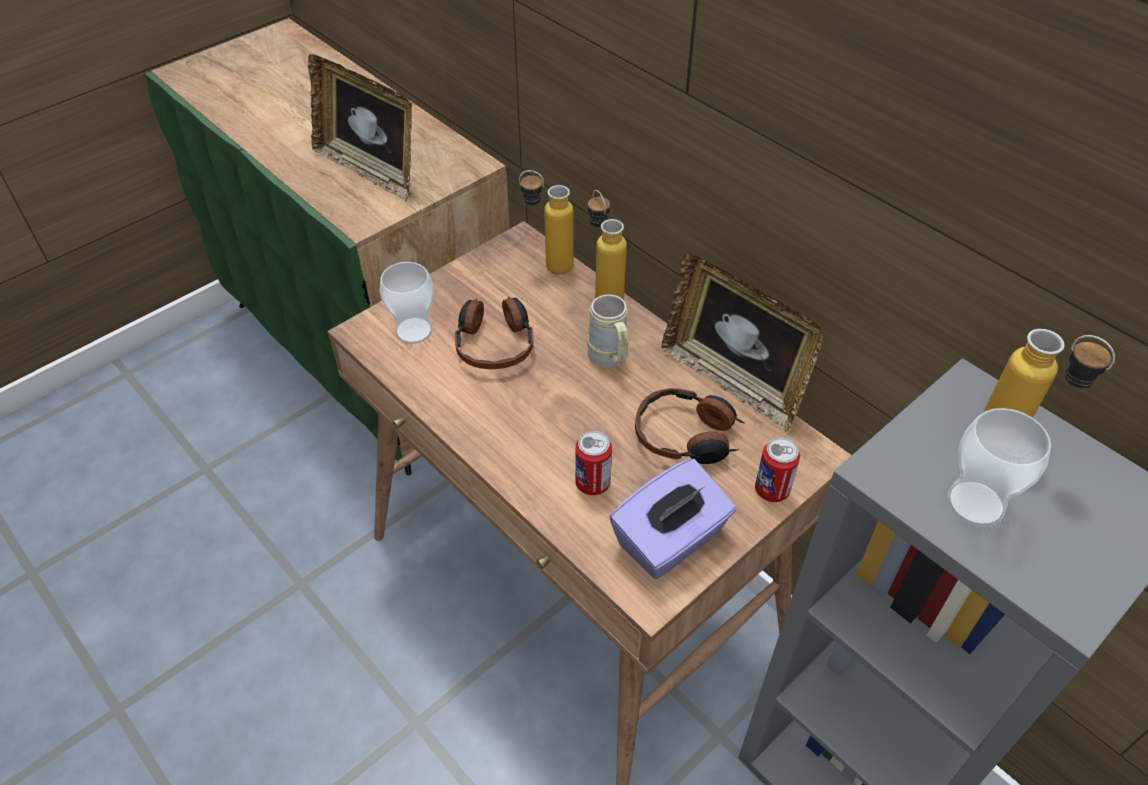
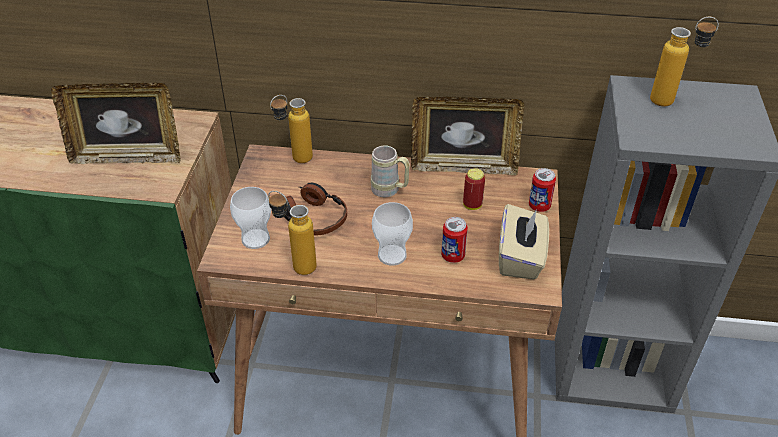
camera: 40 degrees left, 5 degrees down
(603, 294) = (345, 159): bottle -> bottle (296, 264)
(670, 540) = (520, 258): purple tissue box -> beige tissue box
(687, 436) = (472, 205): headphones -> can
(975, 504) = (685, 130): cup -> cup (392, 255)

